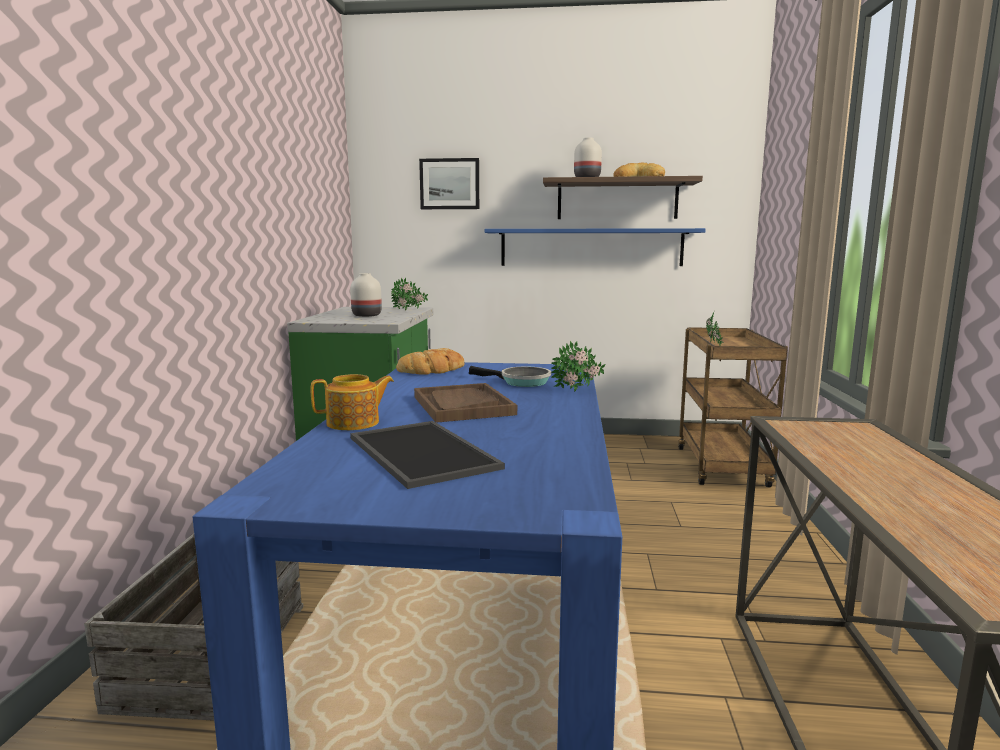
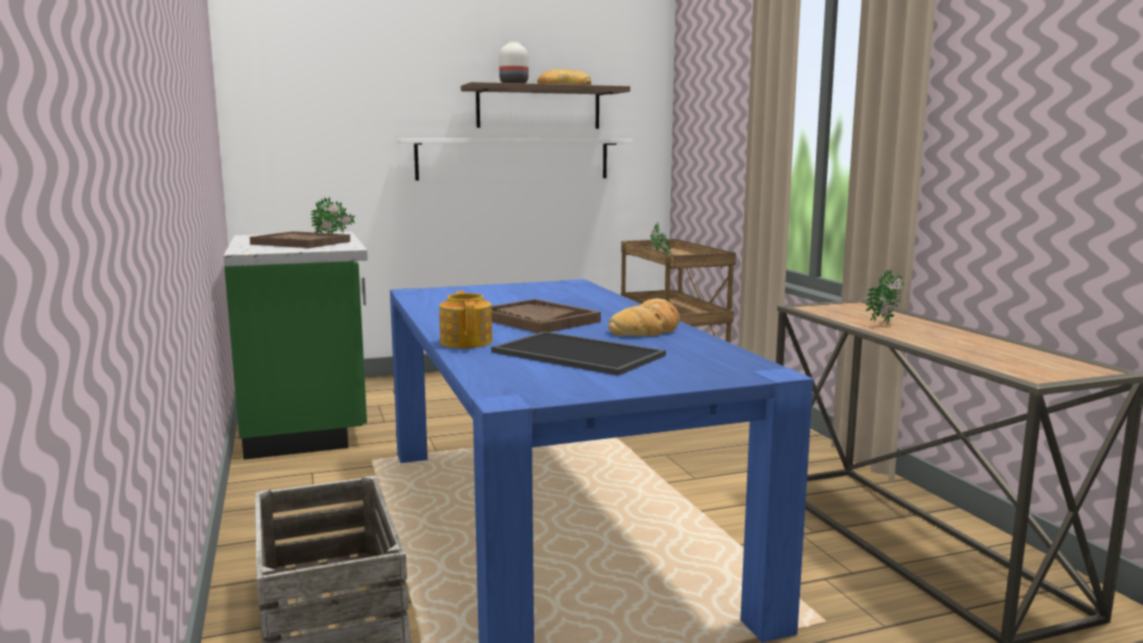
camera: 25 degrees left, 0 degrees up
(354, 423) = (466, 342): teapot -> teapot turned 60 degrees counterclockwise
(367, 315) = (301, 243): white vase -> brown tray
(433, 370) = (440, 295): bread -> bread (648, 329)
(449, 184) = (349, 84): picture -> none
(521, 382) = (550, 297): frying pan -> none
(579, 390) = (615, 299): potted plant -> potted plant (886, 322)
(591, 247) = (514, 159): blue shelf -> white shelf

